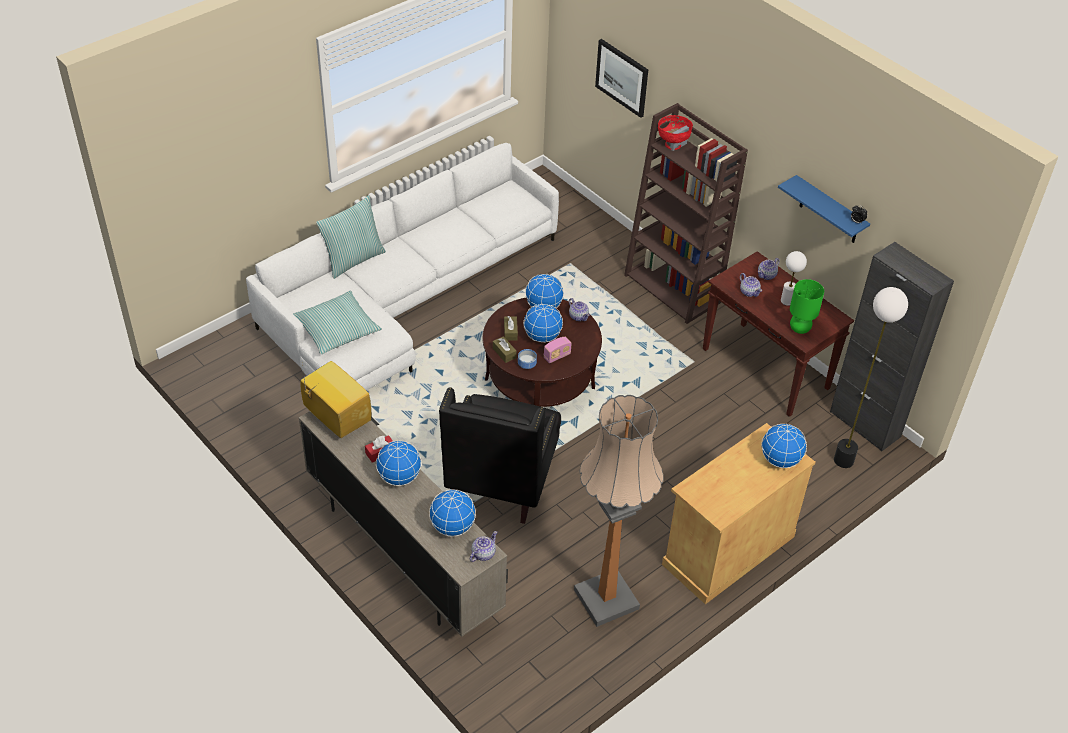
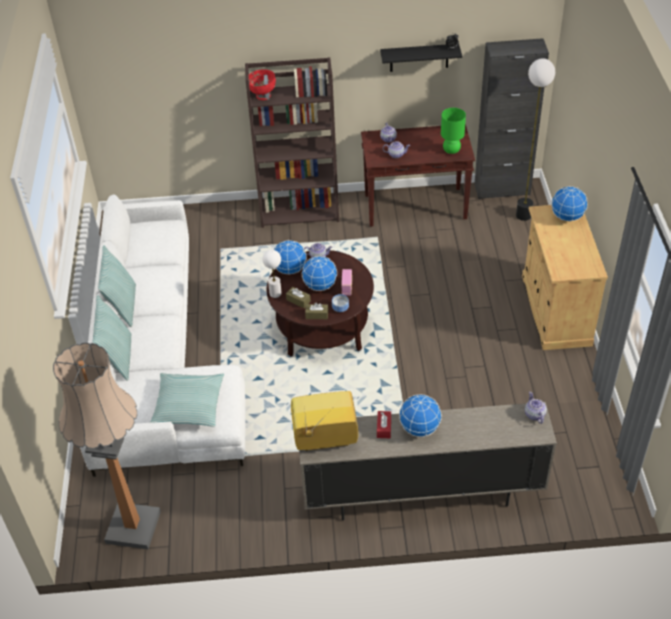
camera: 50 degrees left, 0 degrees up
(411, 230) = (122, 306): none -> pillow
(452, 527) = (495, 420): globe -> none
(501, 482) = (400, 399): black armchair -> none
(606, 599) = (552, 395): floor lamp -> floor lamp (133, 527)
(622, 77) = (173, 79): picture -> none
(787, 301) = (420, 142): white table lamp -> white table lamp (275, 293)
(829, 211) = (419, 57): blue shelf -> black shelf

